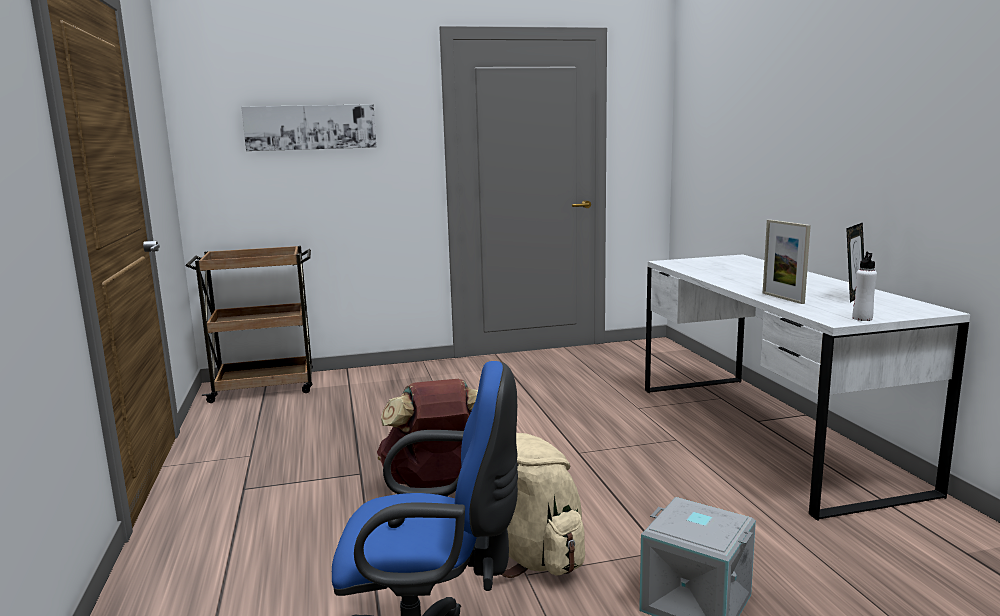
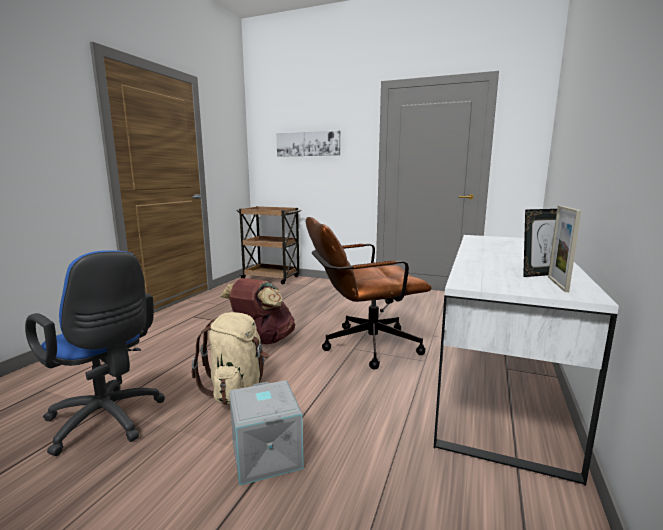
camera: 35 degrees right, 0 degrees up
(584, 446) = (363, 346): none -> brown office chair
(782, 298) = (477, 265): picture frame -> picture frame (557, 284)
(862, 318) = (491, 287): white bottle -> none

